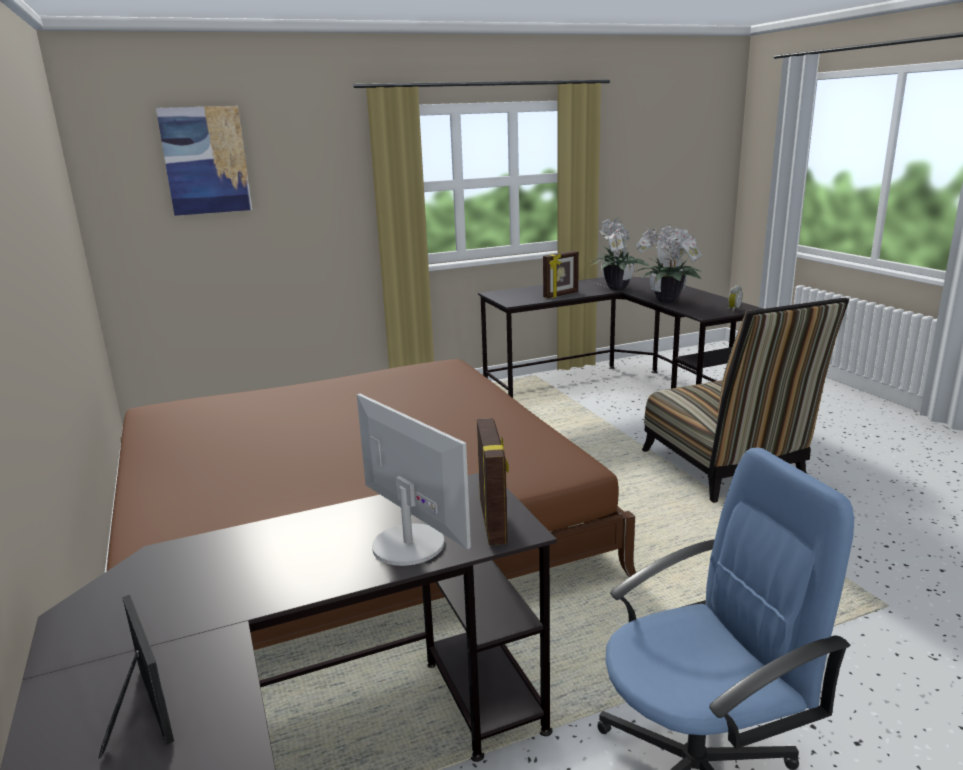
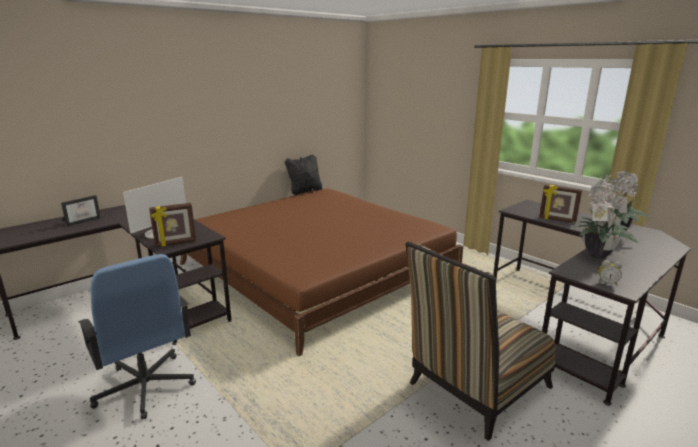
camera: 70 degrees right, 0 degrees up
(125, 428) = (304, 191): none -> black pillow
(205, 160) = (408, 85): picture -> none

